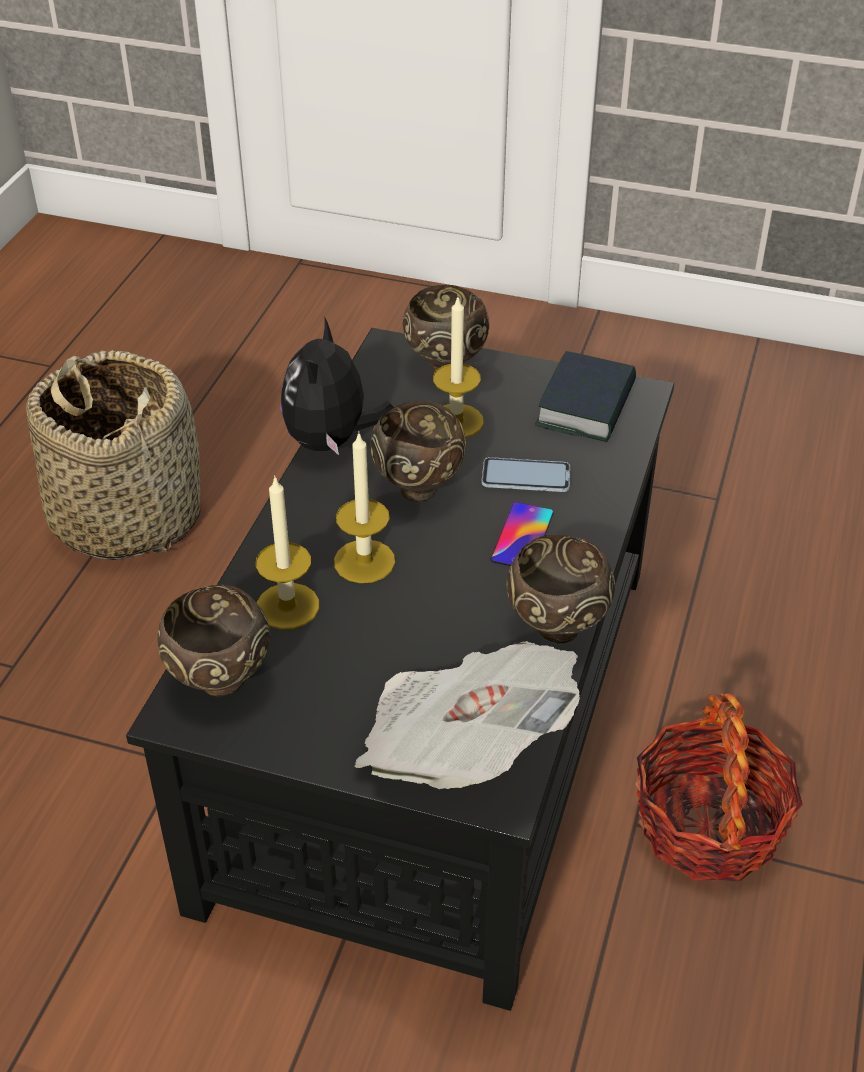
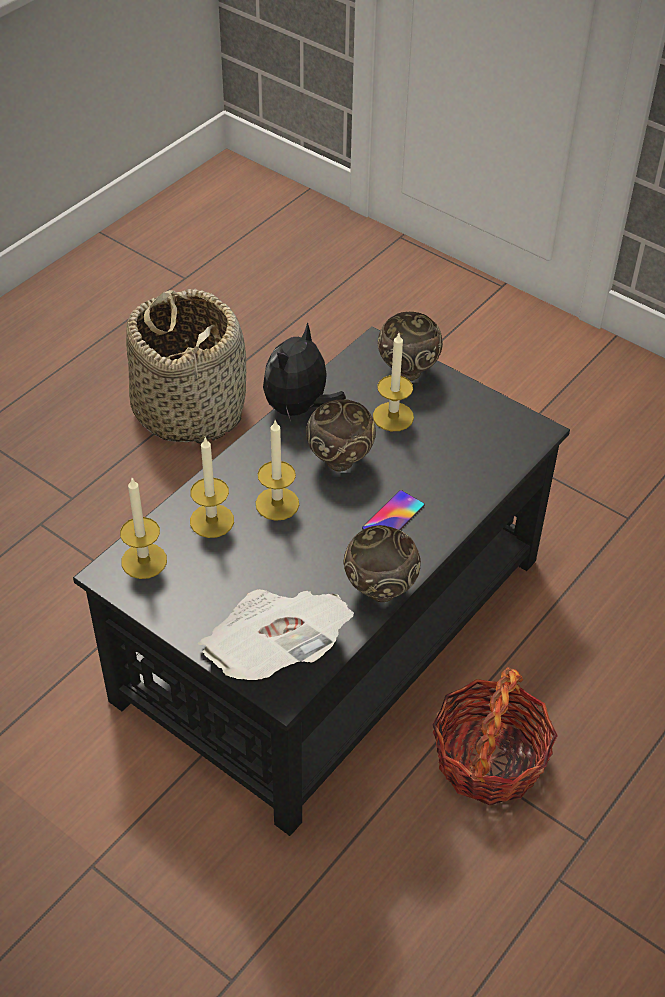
camera: 20 degrees right, 5 degrees up
(219, 683) = (144, 561): brown bowl -> candle
(525, 477) = (419, 473): phone -> none
(586, 406) = (493, 430): book -> none

